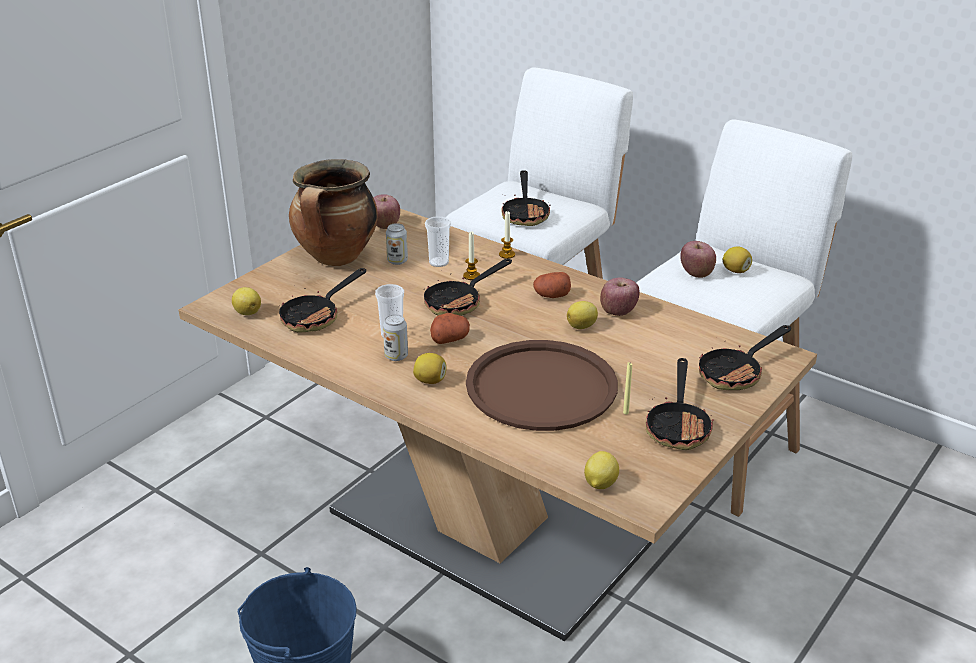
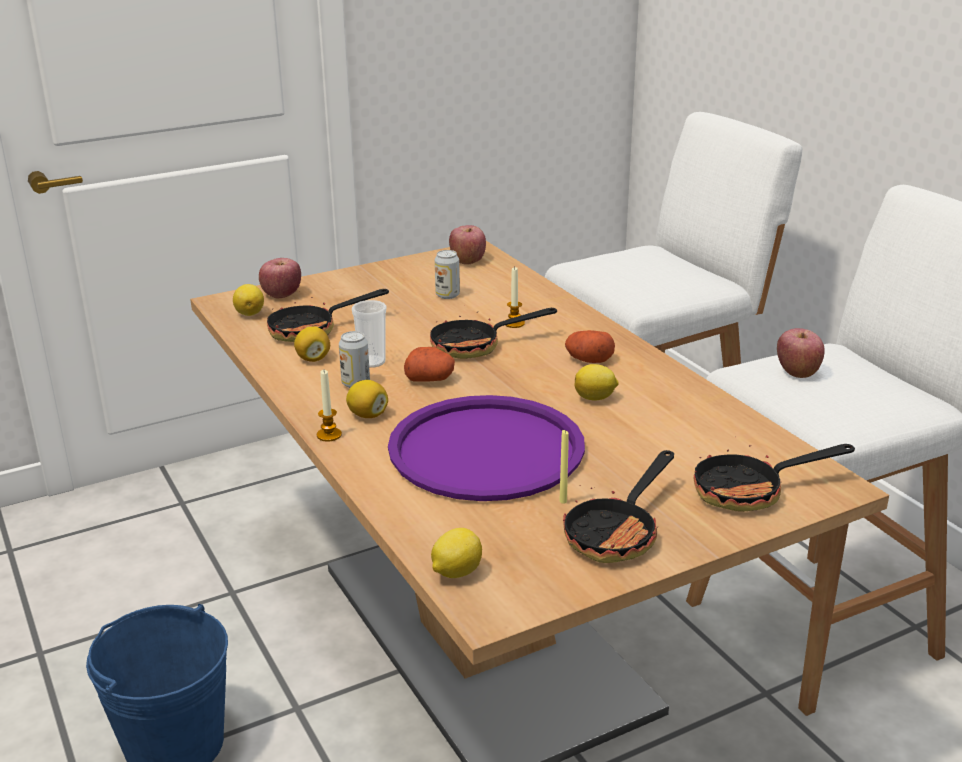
camera: 25 degrees right, 5 degrees down
(336, 258) = (387, 282): cooking pot -> none
(439, 262) = (490, 304): cup -> none
(507, 254) = (574, 310): candle -> candle (329, 435)
(525, 214) = (637, 276): frying pan -> none
(541, 387) = (486, 450): brown tray -> purple tray
(618, 311) = (655, 391): apple -> apple (282, 295)
(735, 271) = (854, 379): lemon -> lemon (313, 358)

